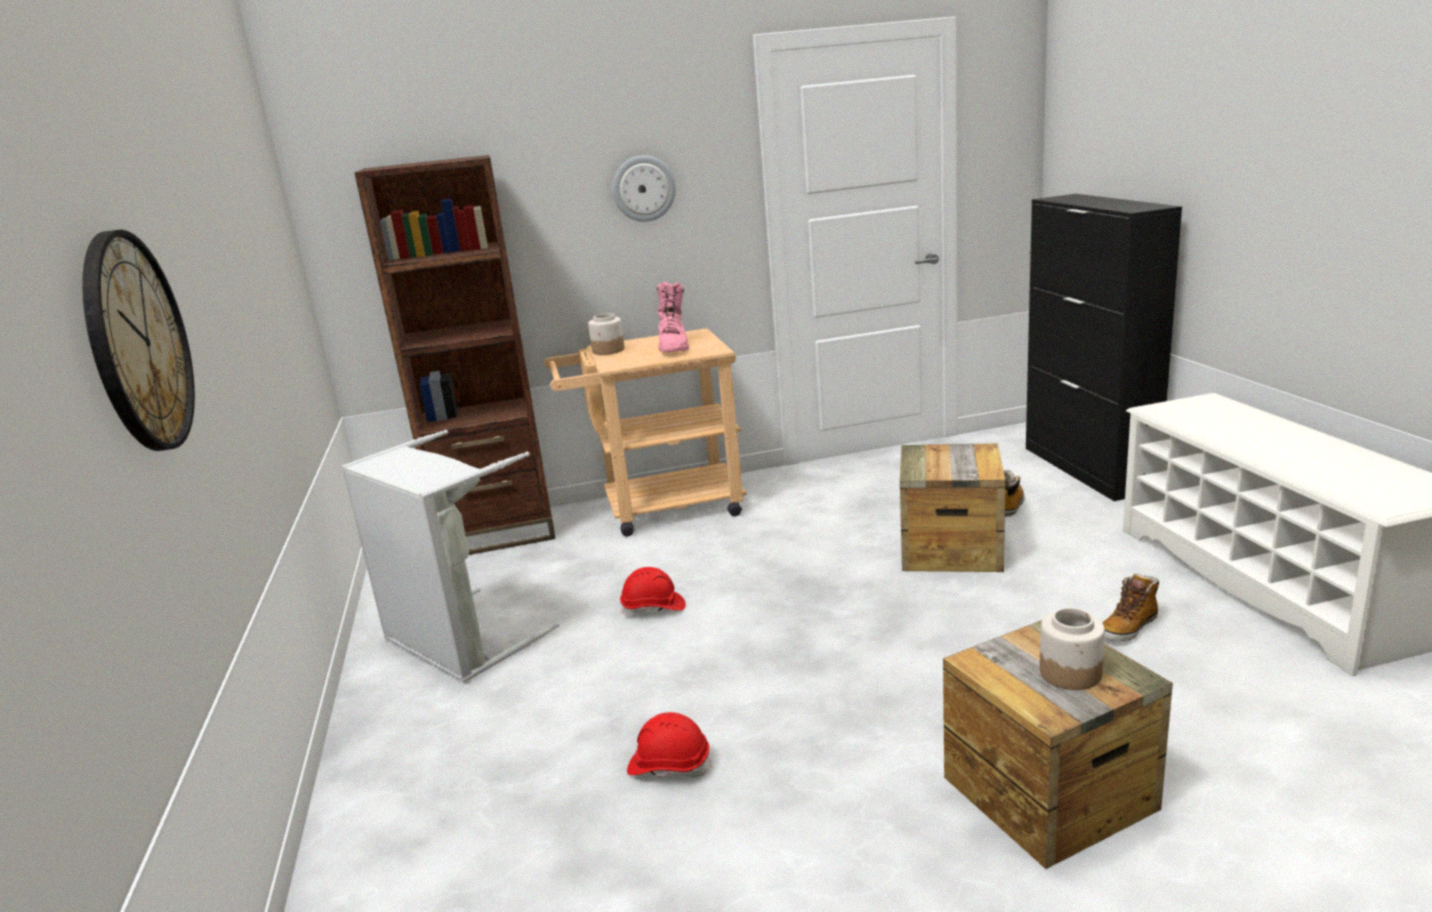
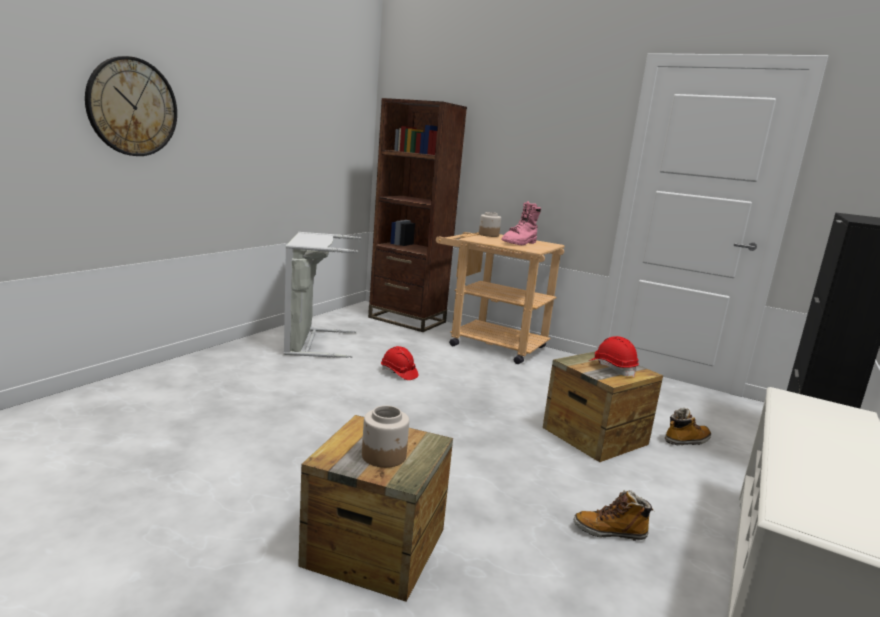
camera: 40 degrees right, 5 degrees down
(643, 188) = (548, 144): wall clock -> none
(669, 765) = (275, 420): red hard hat -> red hard hat (612, 368)

